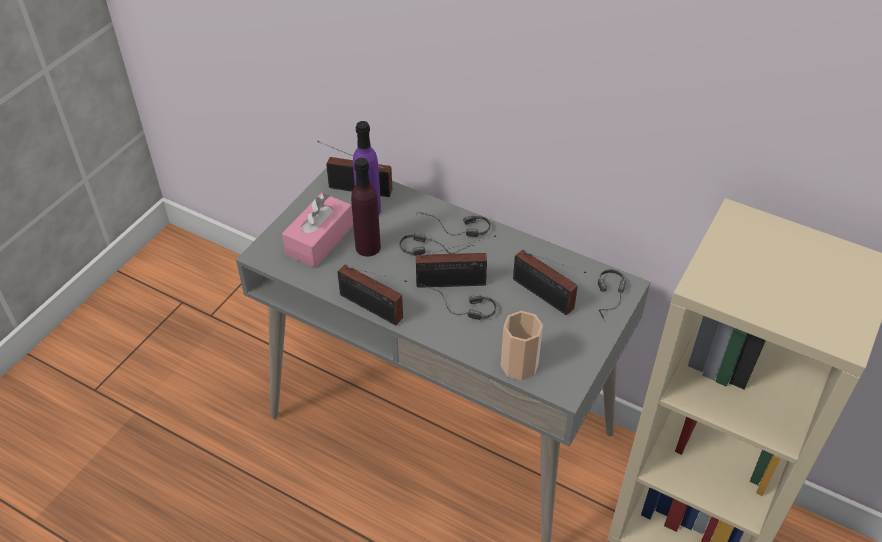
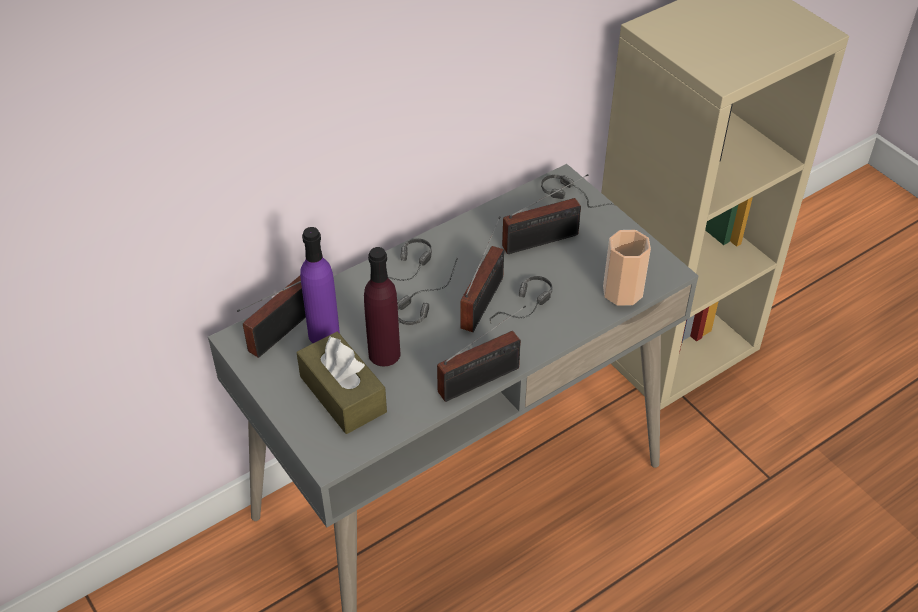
camera: 65 degrees left, 0 degrees up
(319, 240) = (343, 394): pink tissue box -> brown tissue box

